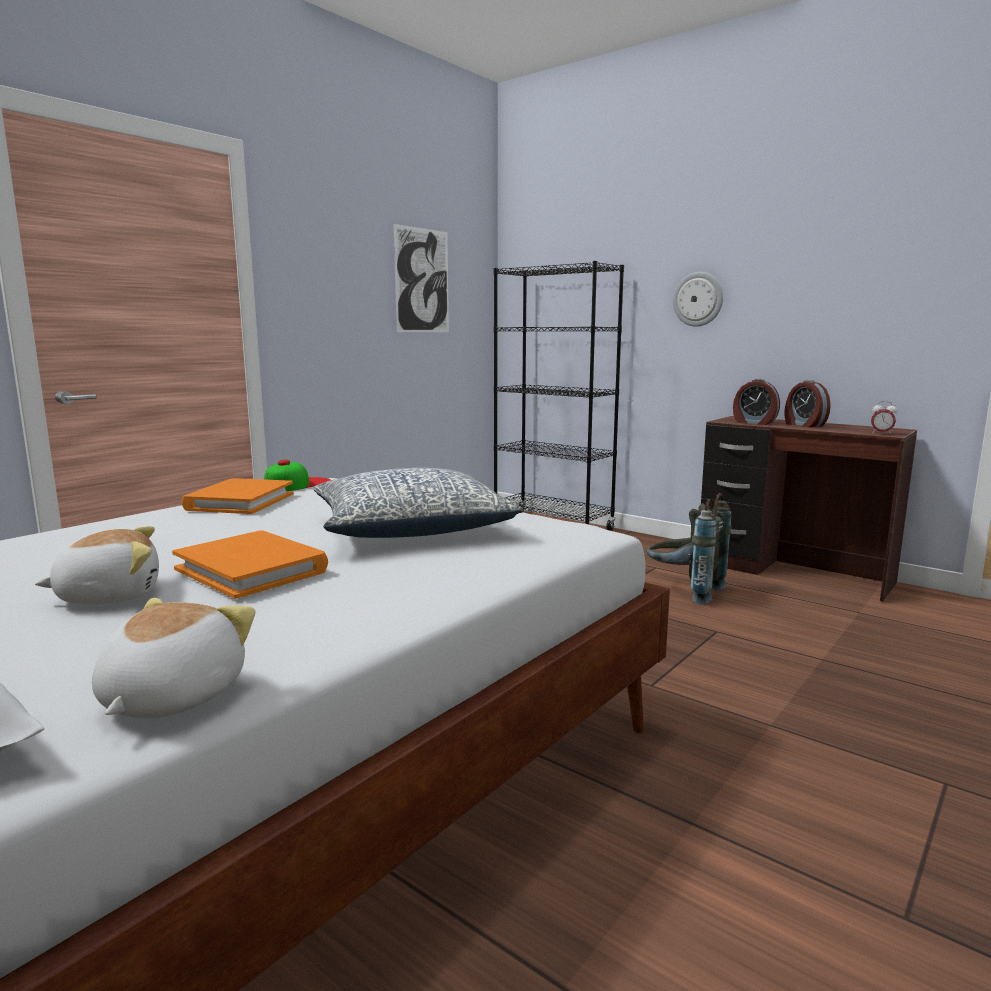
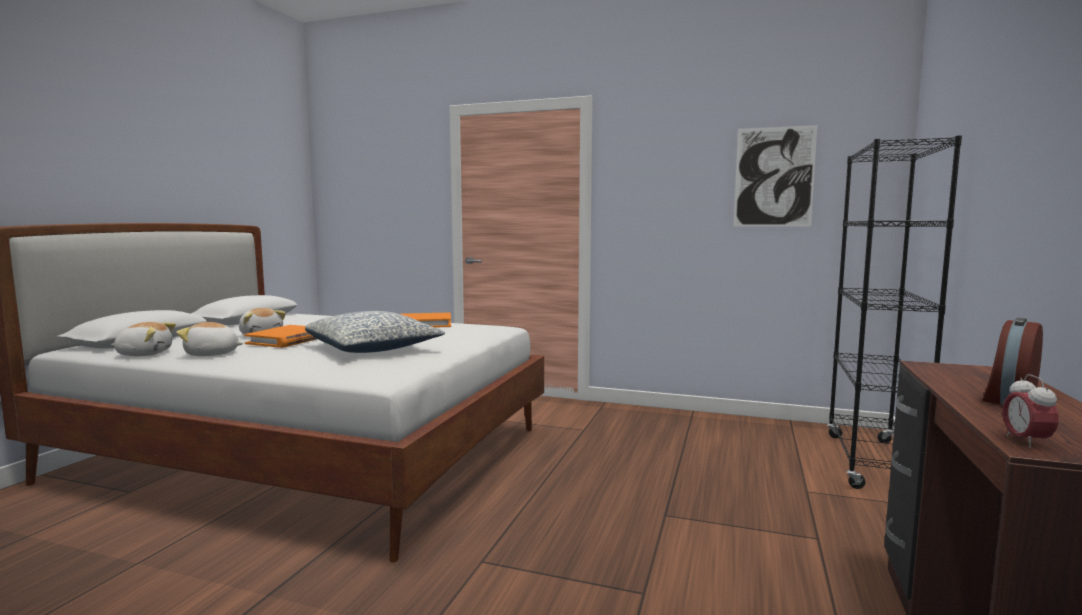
camera: 70 degrees right, 5 degrees down
(291, 624) = (212, 354): none -> plush toy
(297, 484) = (480, 325): cap -> none
(684, 591) = (754, 564): grey backpack -> none
(698, 299) = (1013, 177): wall clock -> none
(754, 422) = (951, 377): alarm clock -> none

